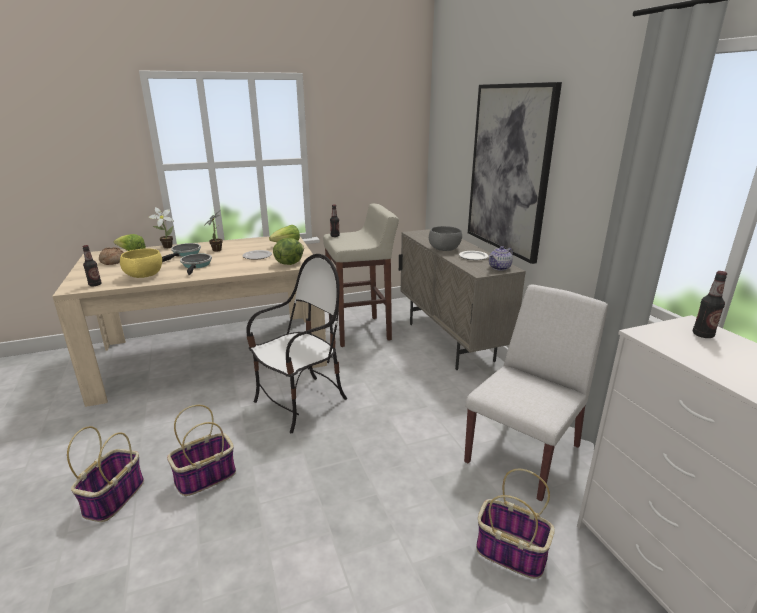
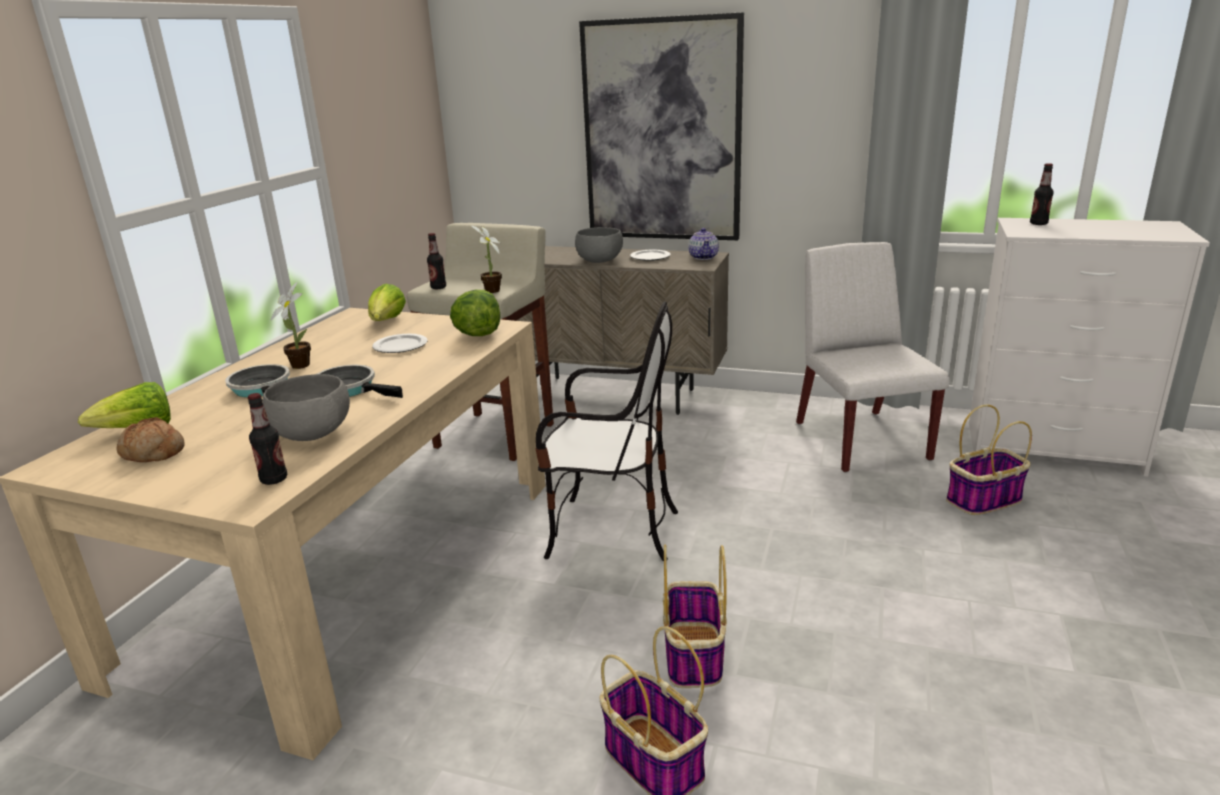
camera: 50 degrees left, 0 degrees up
(144, 275) = (312, 433): yellow bowl -> grey bowl
(166, 247) = (178, 399): potted plant -> potted plant (491, 291)
(301, 403) = (611, 532): chair -> chair turned 105 degrees clockwise

